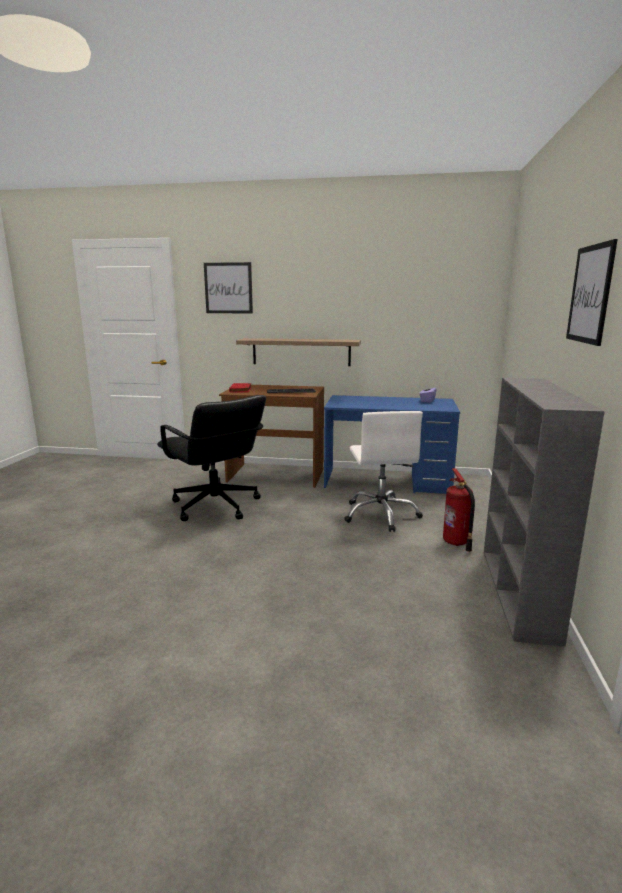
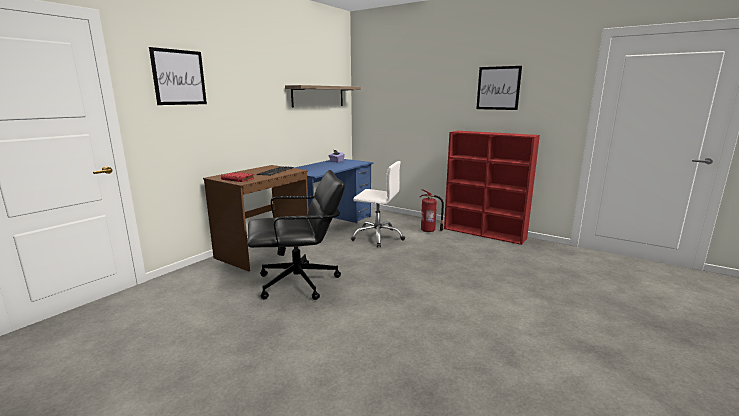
camera: 65 degrees left, 0 degrees up
(301, 352) = (249, 138): shelf -> shelf (318, 96)
(518, 593) = (485, 233): grey bookcase -> red bookcase

